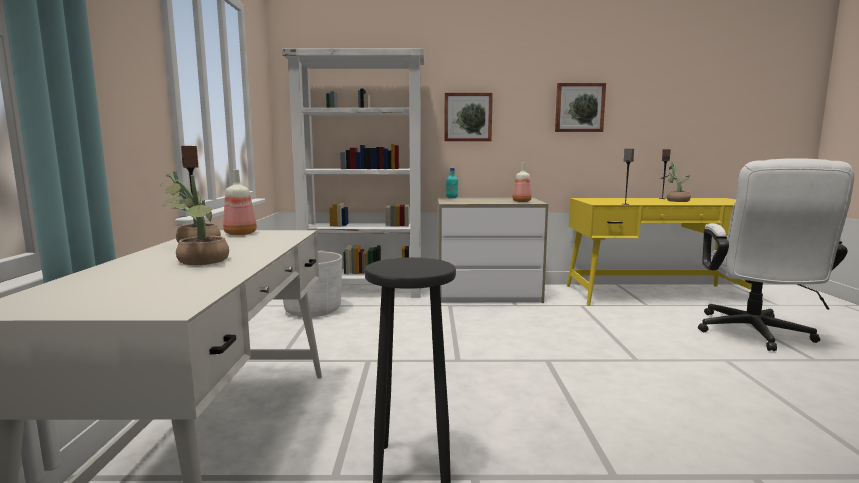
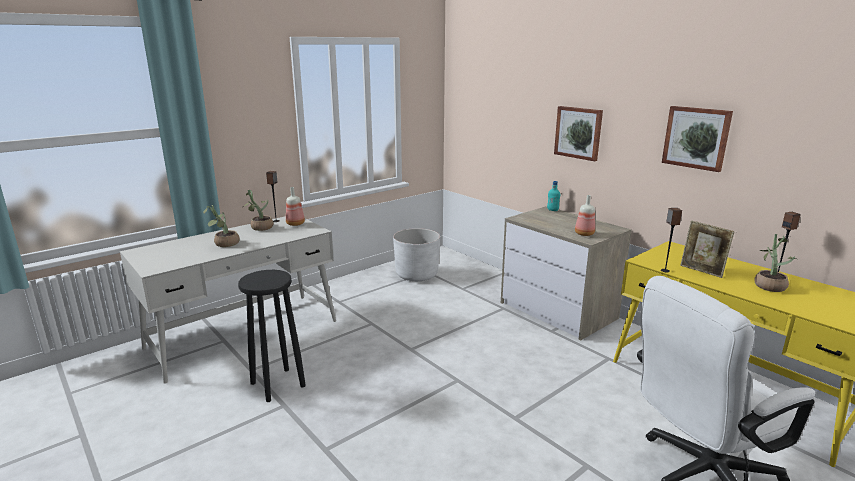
camera: 50 degrees right, 10 degrees up
(364, 291) = (475, 271): white bookcase -> none
(636, 202) = (702, 271): none -> picture frame

